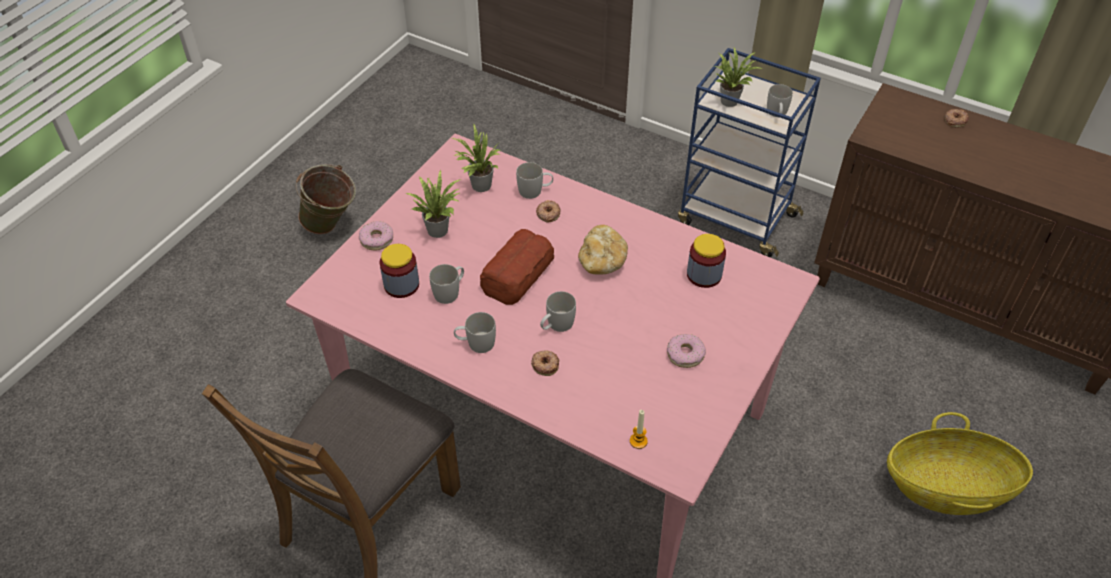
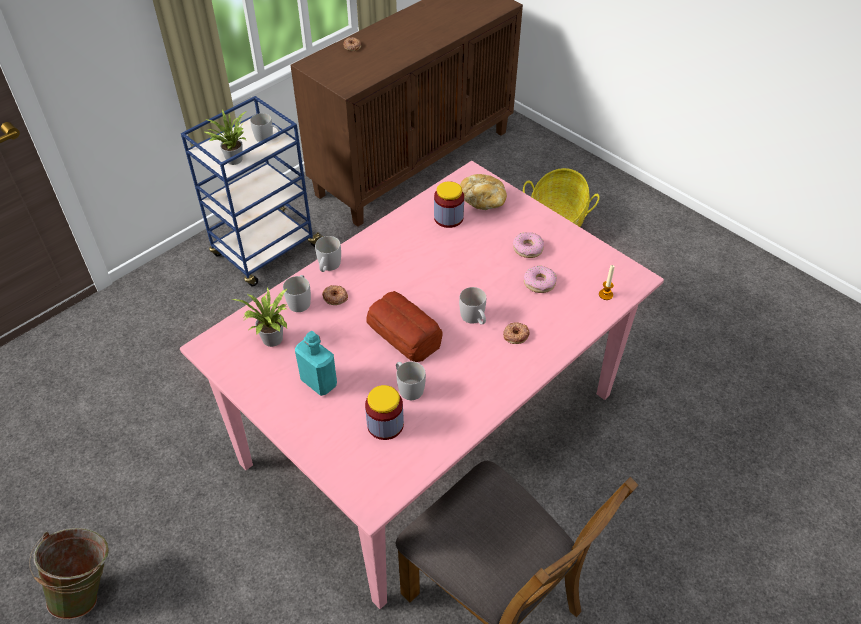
camera: 75 degrees left, 0 degrees up
(376, 239) = (312, 438): donut -> donut (539, 283)
(439, 228) = (319, 382): potted plant -> turquoise bottle
(475, 343) = (478, 378): white mug -> white mug (328, 267)
(602, 261) = (410, 274): bread -> bread (483, 201)

